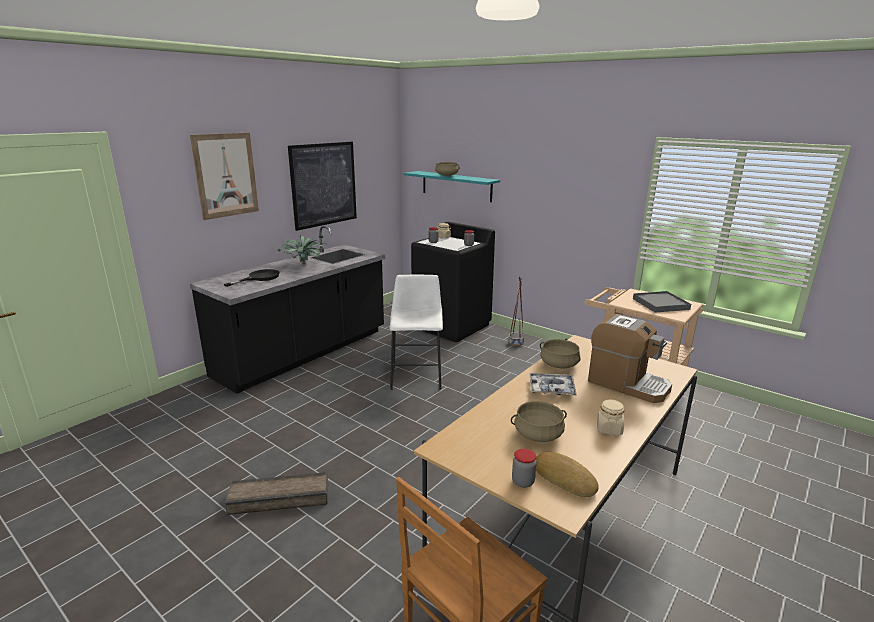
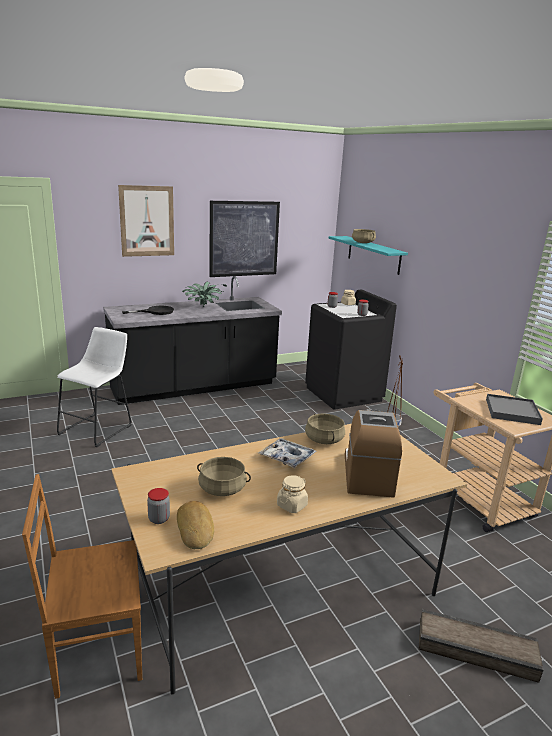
camera: 25 degrees right, 0 degrees up
(279, 499) = (75, 490): crate -> crate (476, 651)
(416, 374) = (269, 428): white stool -> white stool (98, 428)
(627, 384) = (367, 475): coffee machine -> coffee machine turned 150 degrees counterclockwise

